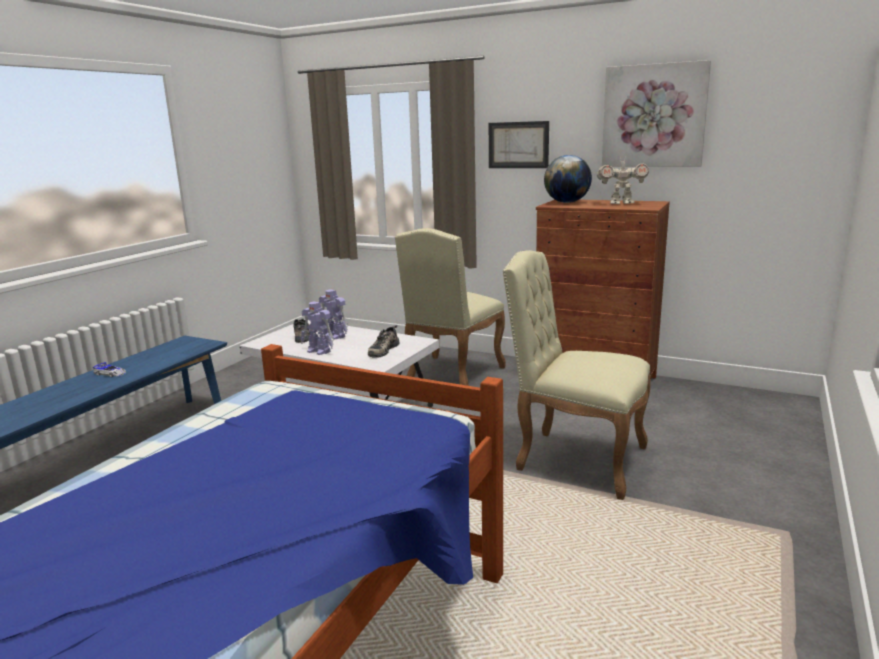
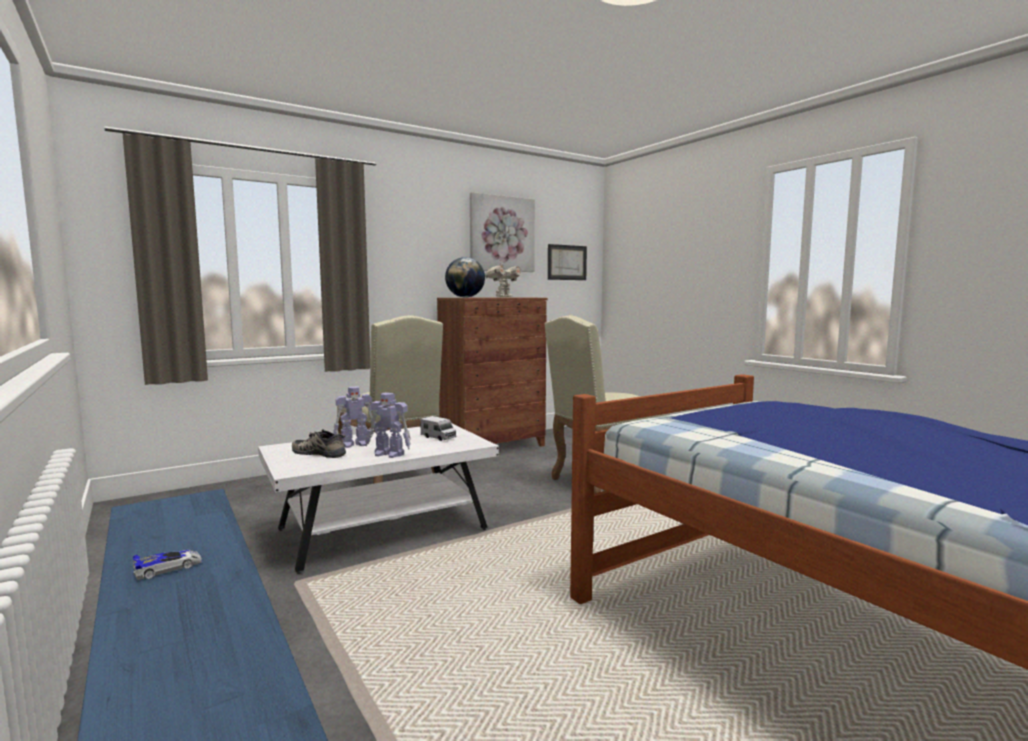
camera: 60 degrees left, 10 degrees down
(319, 351) = (389, 454): toy robot -> toy robot turned 45 degrees clockwise
(383, 349) = (438, 437): shoe -> toy truck
(518, 145) = (400, 249): picture -> picture (567, 262)

